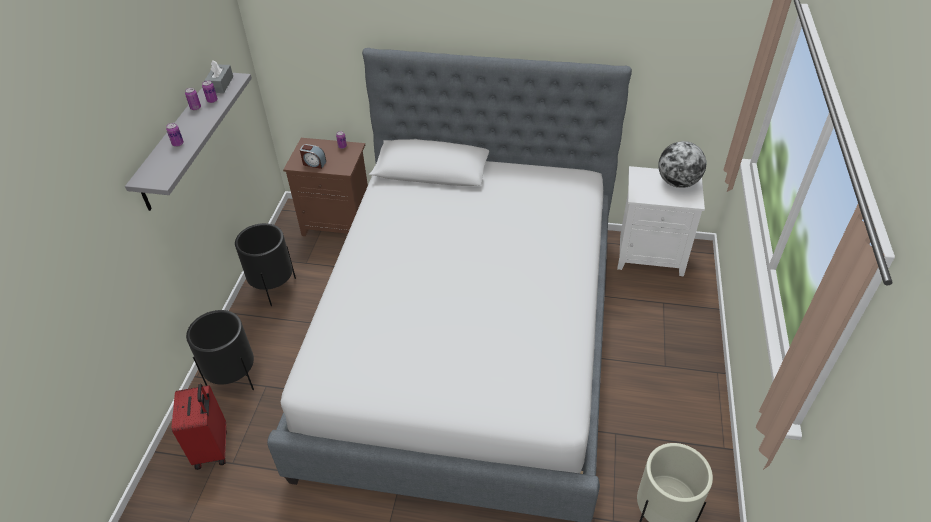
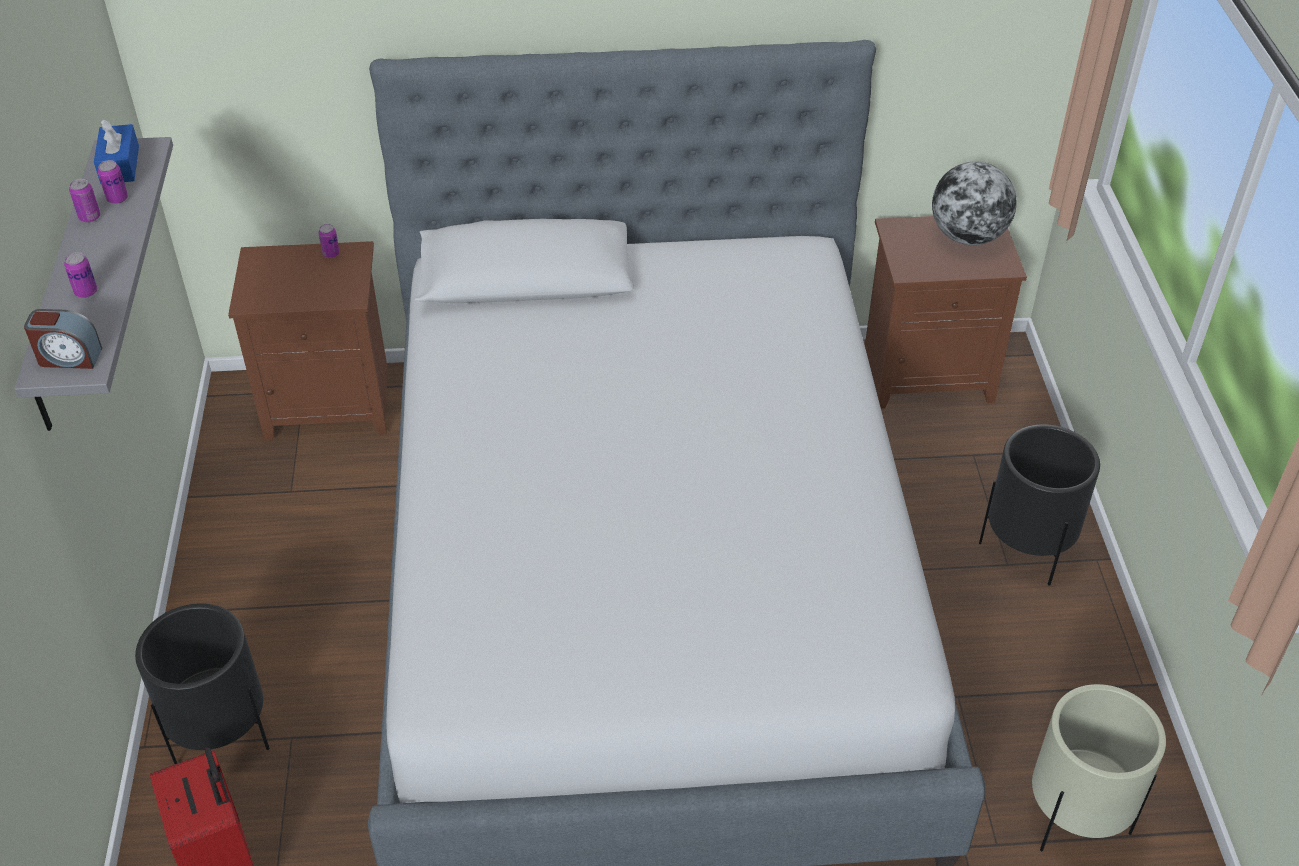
camera: 15 degrees left, 0 degrees up
(220, 84) = (120, 165): grey tissue box -> blue tissue box
(274, 288) = (243, 550): black planter -> black planter (1026, 550)
(314, 163) = (286, 294): alarm clock -> alarm clock (69, 357)
(651, 254) = (928, 373): white nightstand -> brown nightstand

